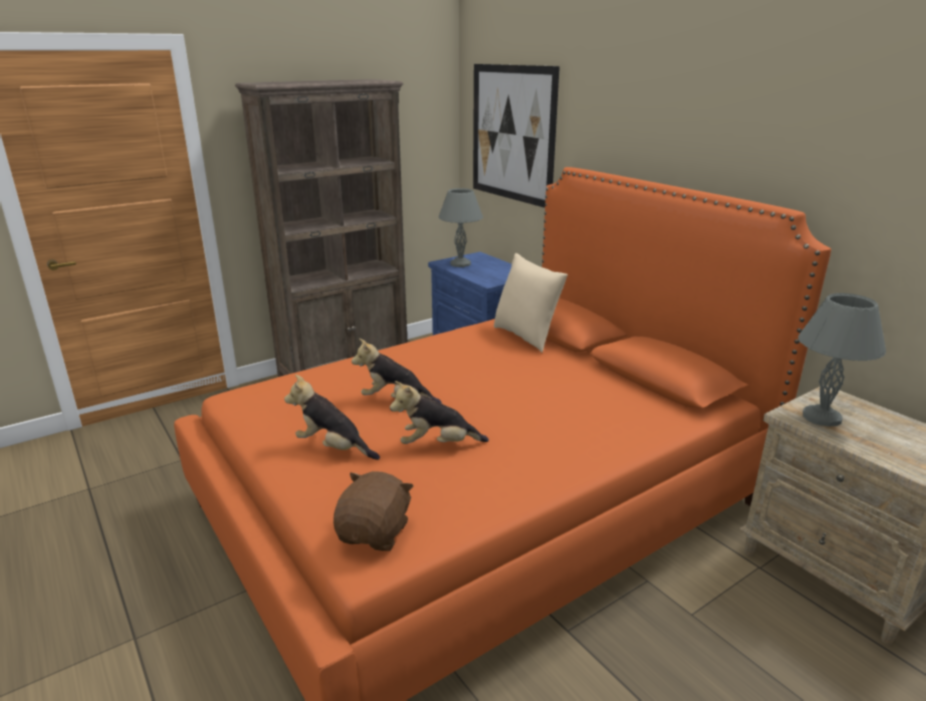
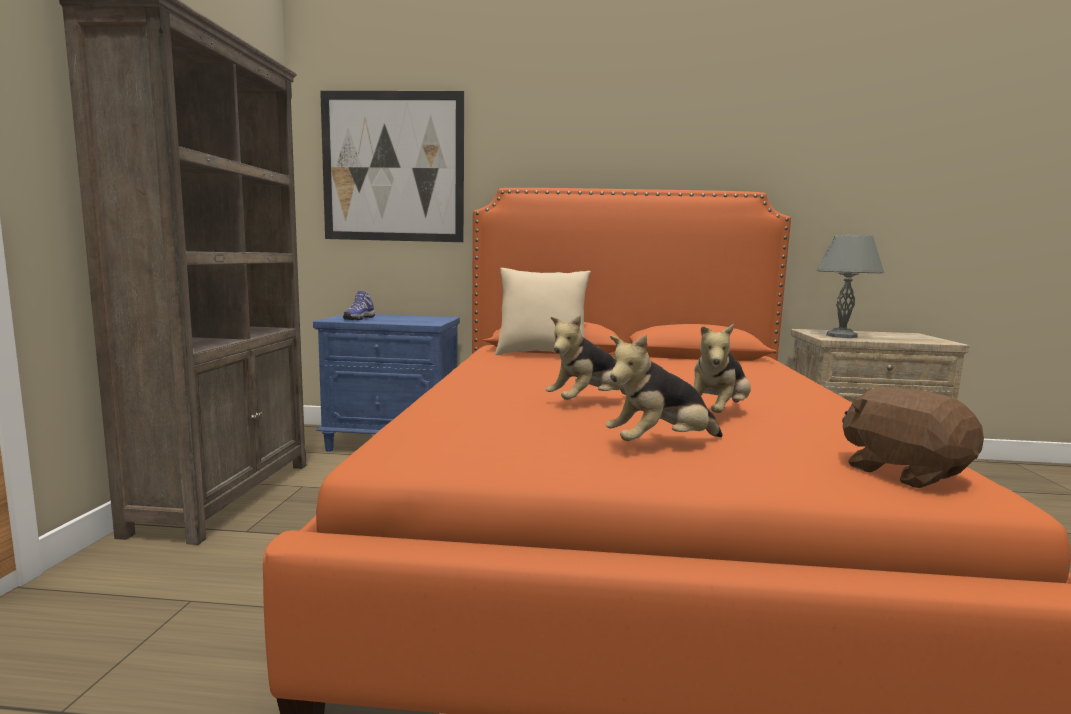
camera: 50 degrees left, 15 degrees down
(461, 264) = (358, 318): grey table lamp -> shoe

